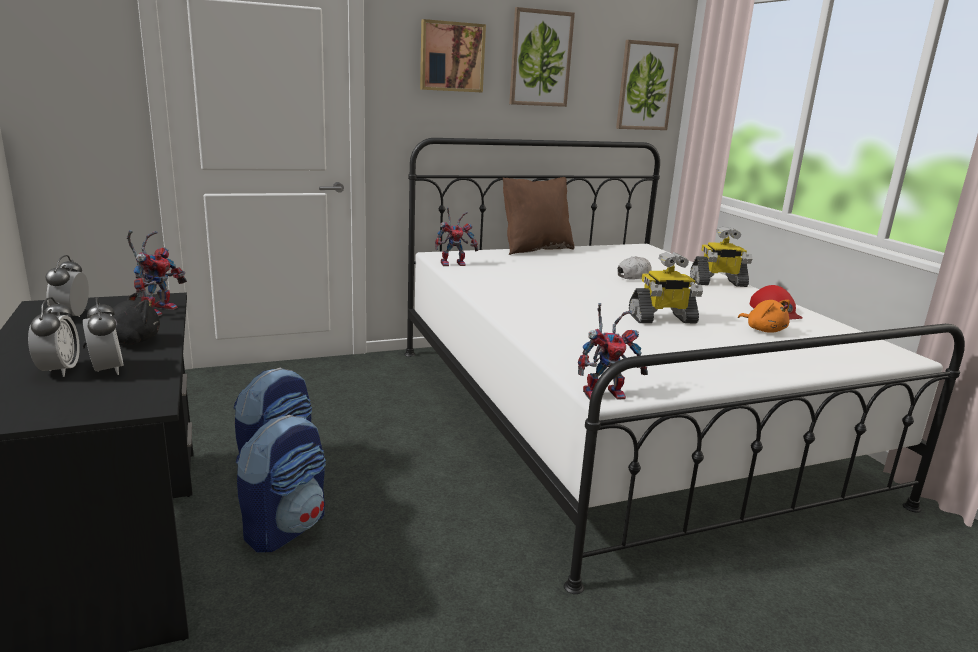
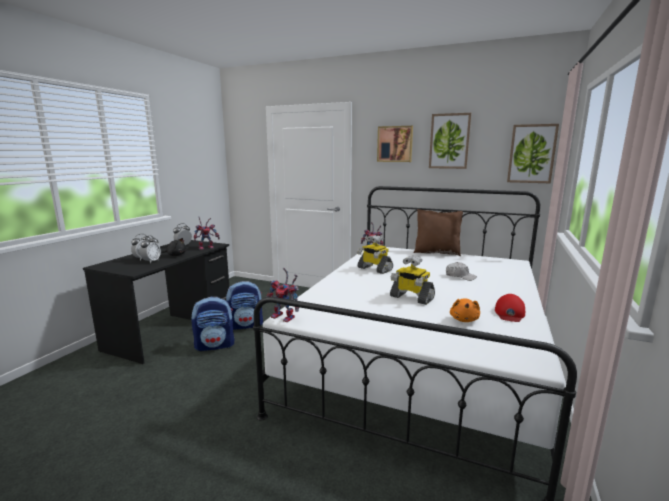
camera: 45 degrees right, 5 degrees down
(718, 283) = (513, 290): toy robot -> toy robot (374, 269)

